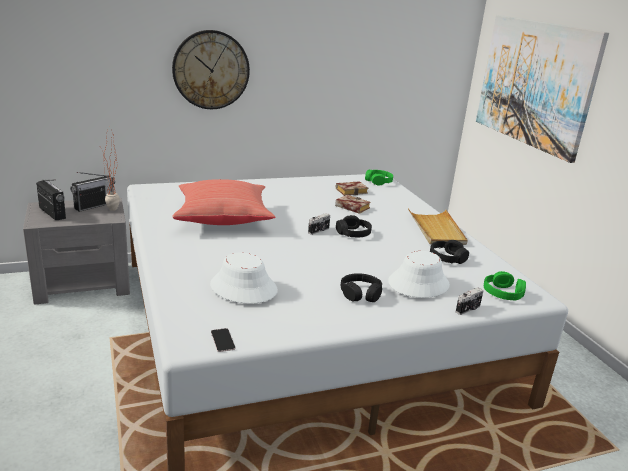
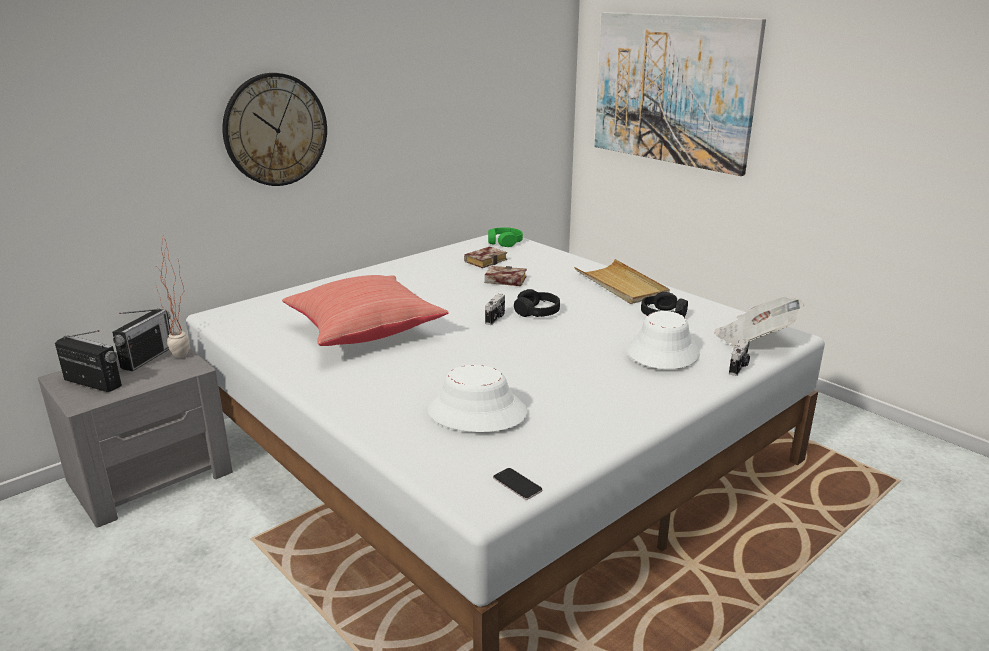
camera: 20 degrees left, 0 degrees up
(360, 294) = (615, 381): black headphones -> none
(503, 293) = (754, 340): green headphones -> newspaper

